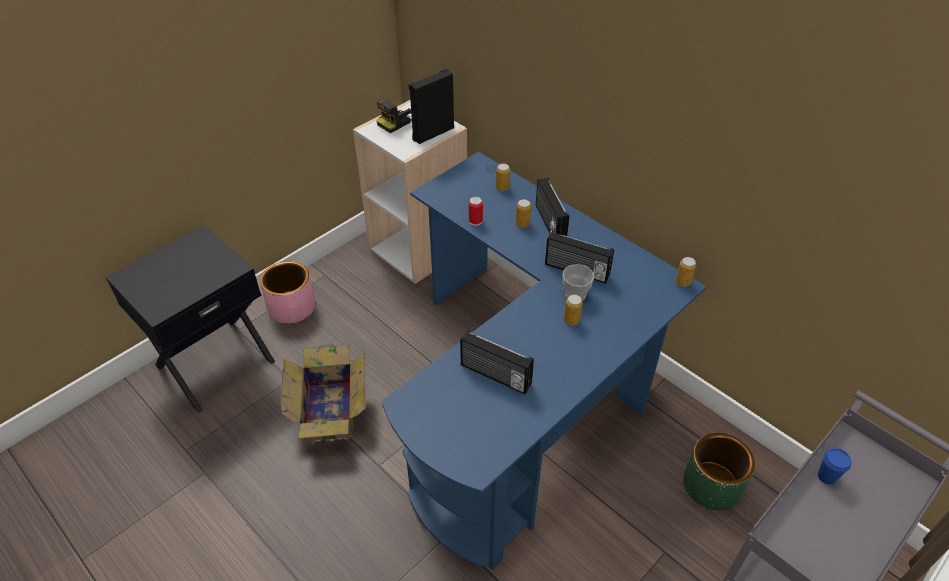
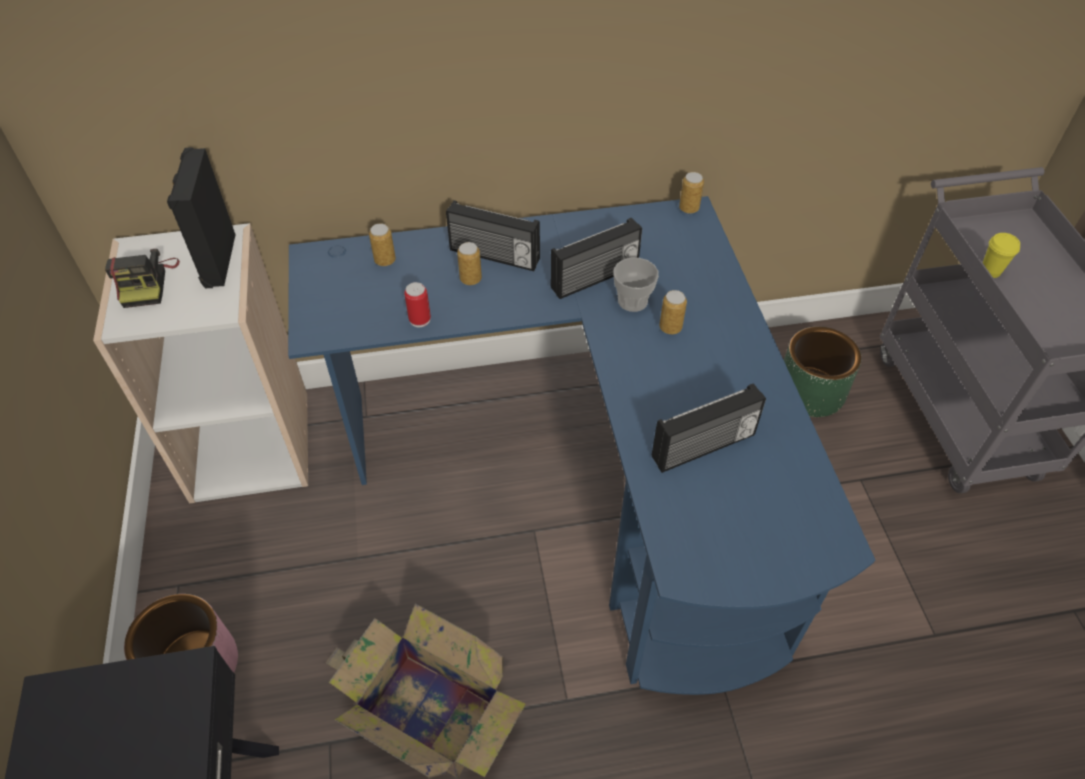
camera: 55 degrees left, 5 degrees up
(826, 476) = (990, 271): blue cup -> yellow cup

